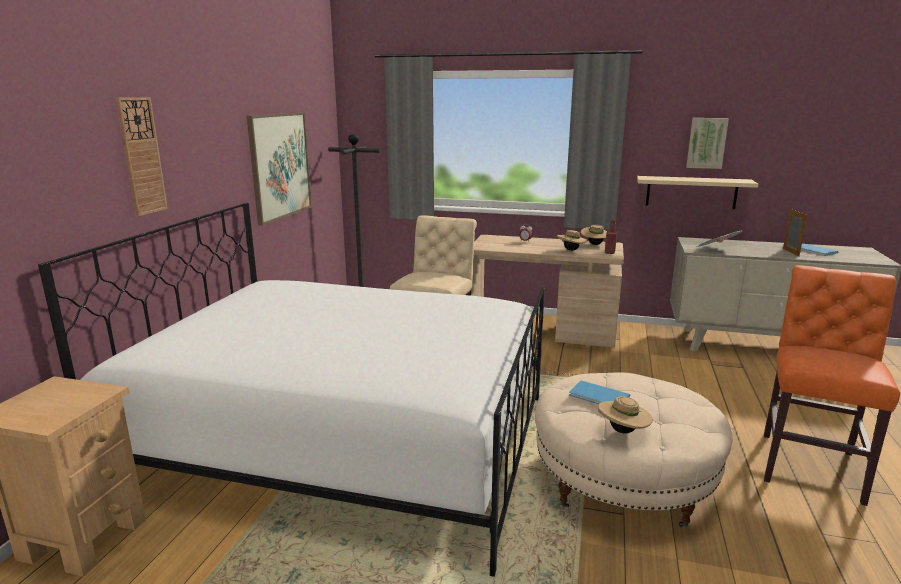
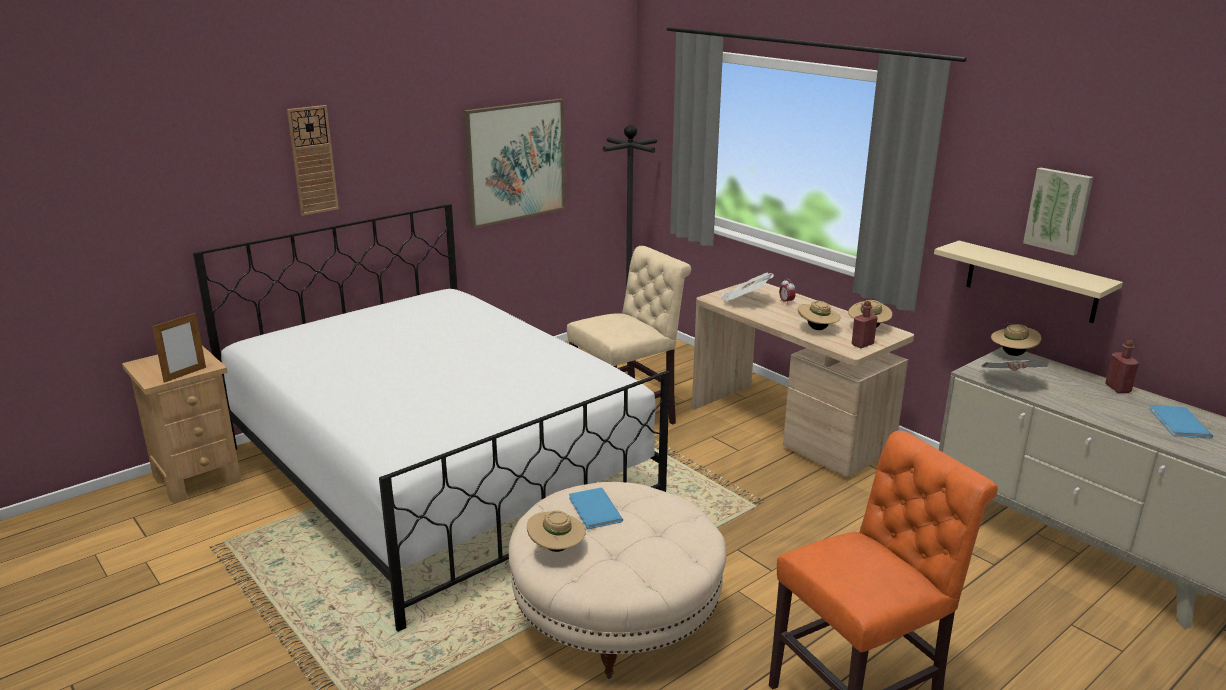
camera: 35 degrees right, 5 degrees up
(499, 245) = (744, 300): none -> newspaper
(690, 239) = (1012, 354): none -> beige hat
(761, 243) = (1117, 388): none -> red bottle
(790, 252) = (1125, 415): picture frame -> picture frame (185, 374)

